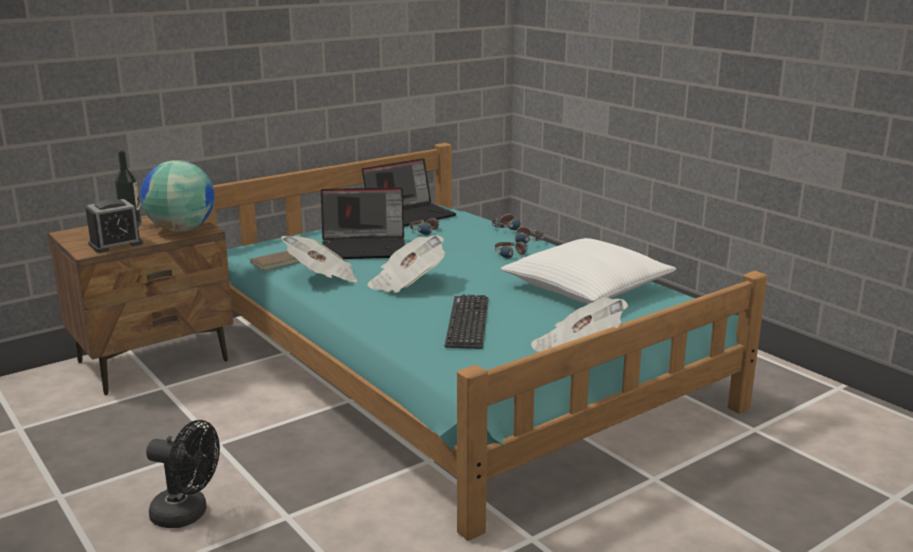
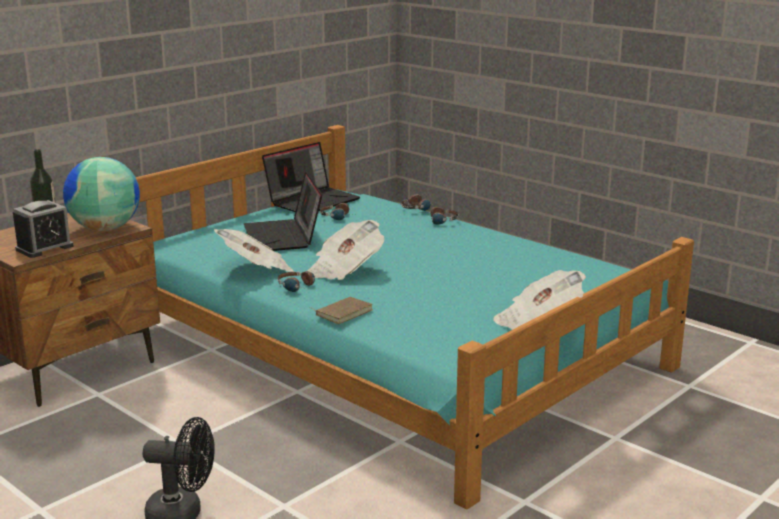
camera: 10 degrees left, 0 degrees up
(274, 263) = (198, 257): brown book -> brown book (343, 312)
(364, 248) = (283, 237): laptop -> laptop turned 90 degrees clockwise
(467, 322) = (423, 303): keyboard -> none
(513, 255) = (435, 236): headphones -> headphones (299, 287)
(586, 287) = (520, 263): white pillow -> none

